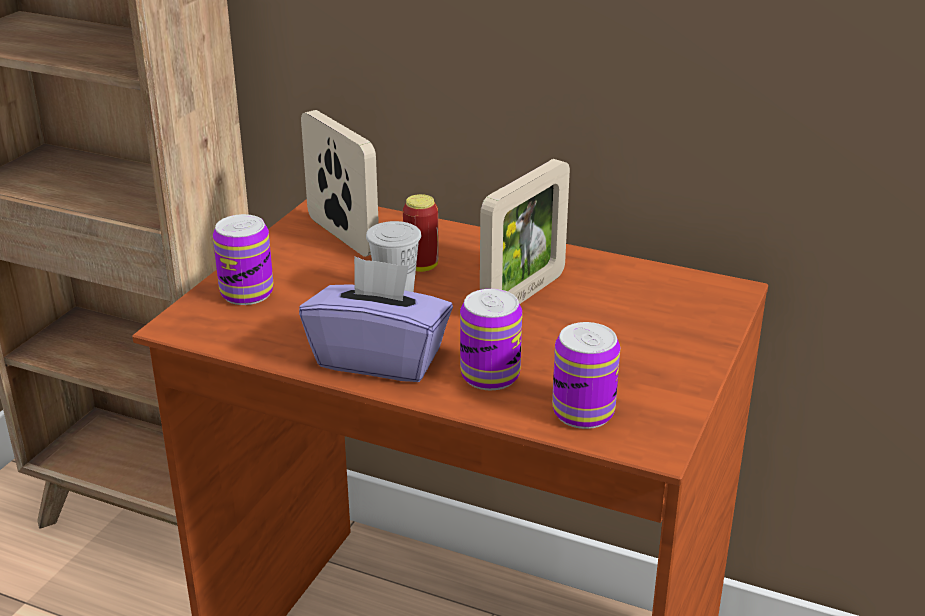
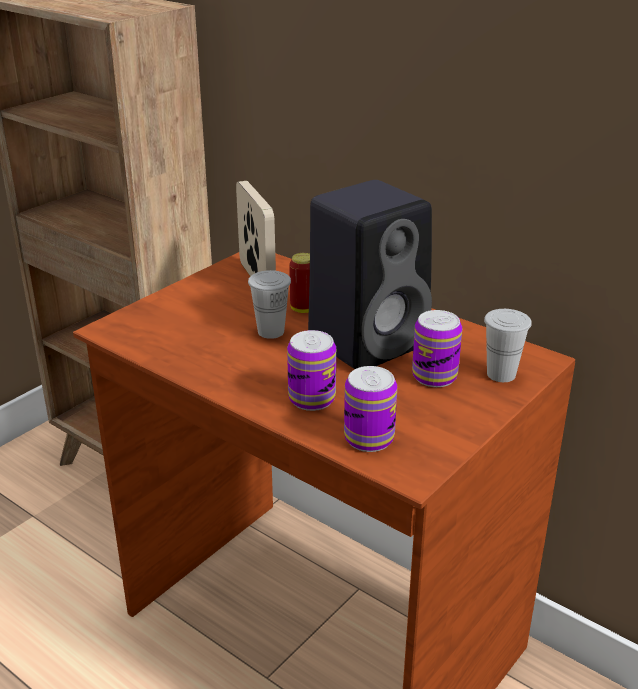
camera: 15 degrees right, 0 degrees up
(247, 293) = (166, 312): can -> can (434, 376)
(380, 358) = (236, 374): purple tissue box -> none
(523, 295) = (369, 341): picture frame -> black speaker
(696, 314) = (501, 374): none -> white cup

